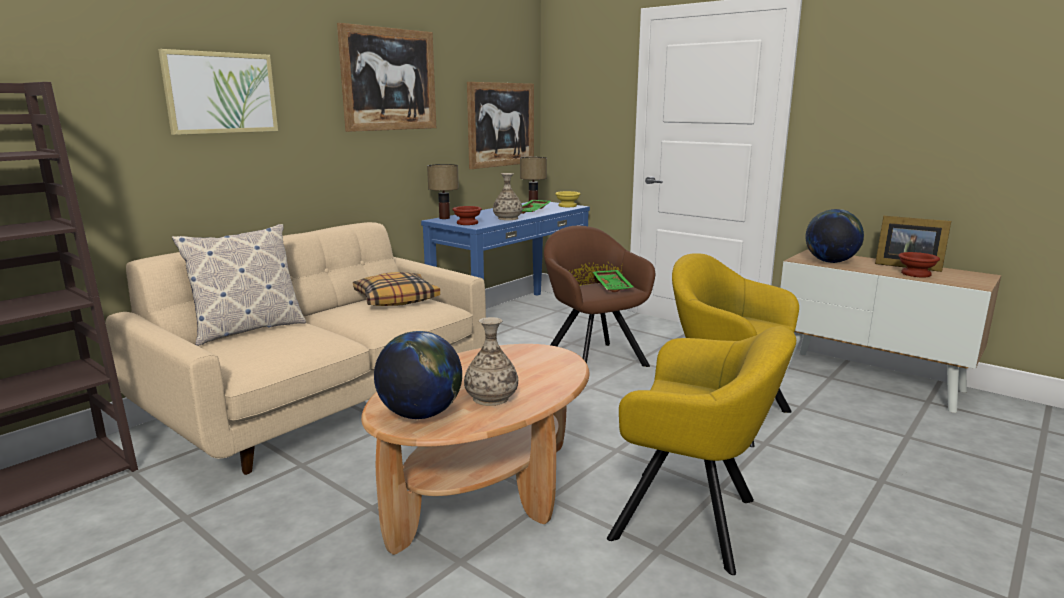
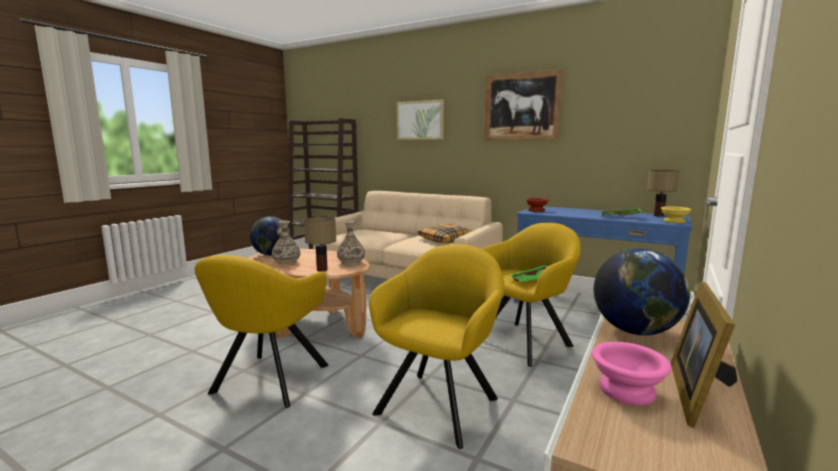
camera: 80 degrees right, 5 degrees down
(248, 329) = (385, 230): pillow -> none
(444, 218) = (548, 207): table lamp -> table lamp (322, 269)
(501, 124) = (643, 139): picture -> none
(508, 218) = (571, 214): vase -> vase (351, 262)
(592, 358) = (526, 341): brown armchair -> yellow armchair
(917, 274) = (627, 392): brown bowl -> pink bowl

